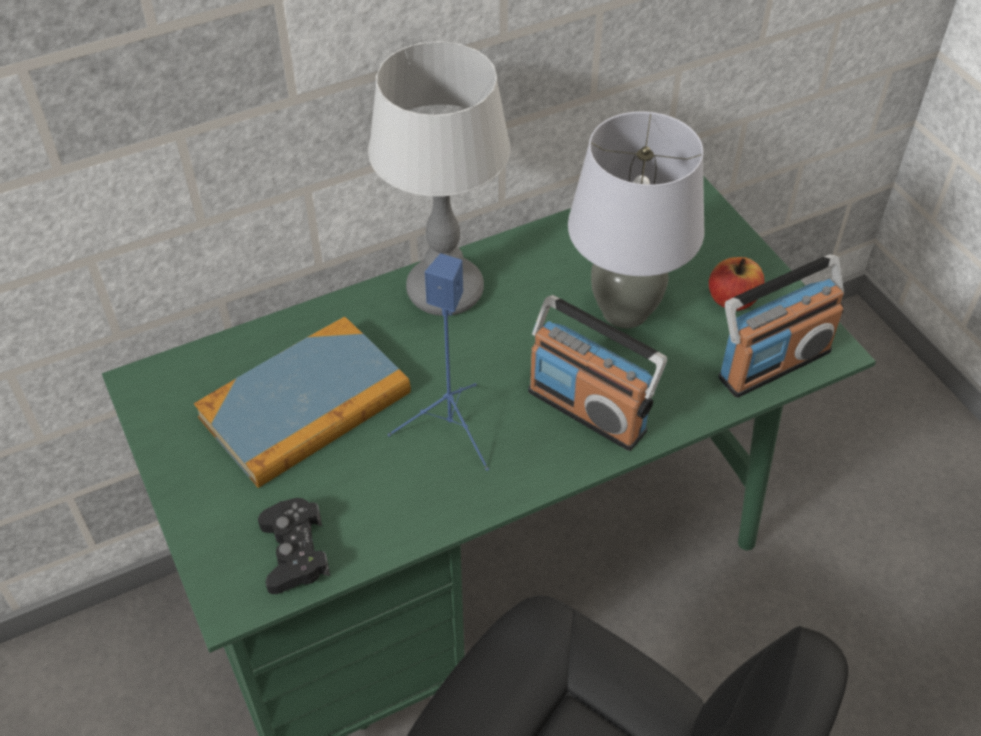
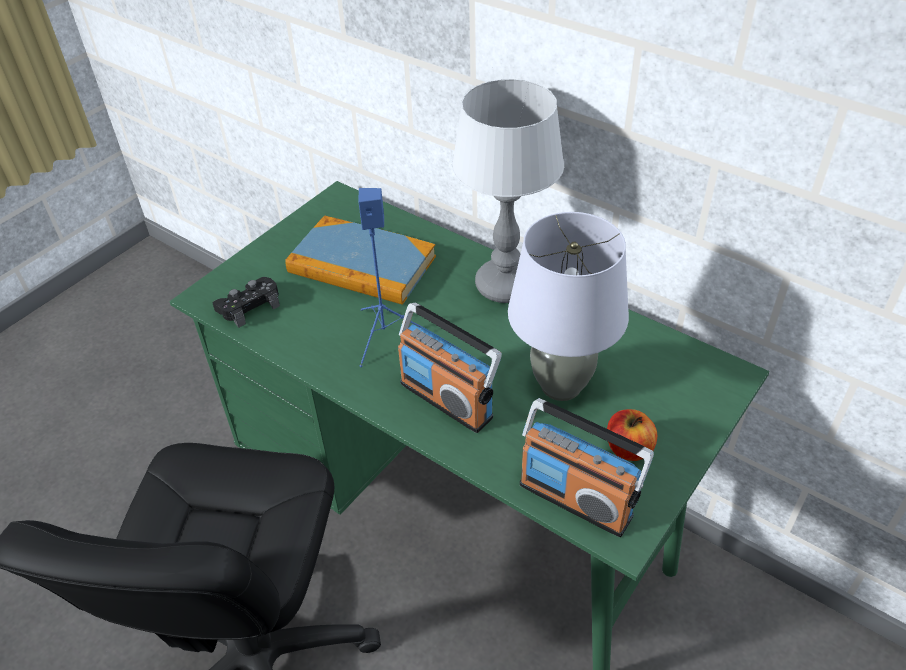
camera: 65 degrees right, 5 degrees down
(588, 410) = (447, 399): radio -> radio turned 60 degrees counterclockwise

